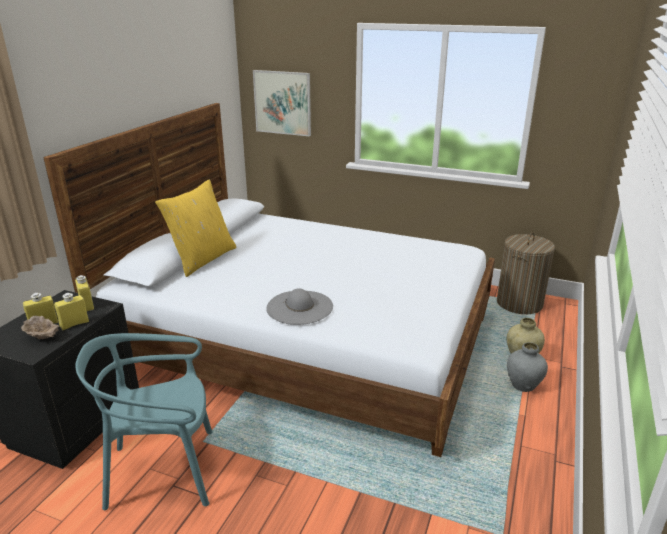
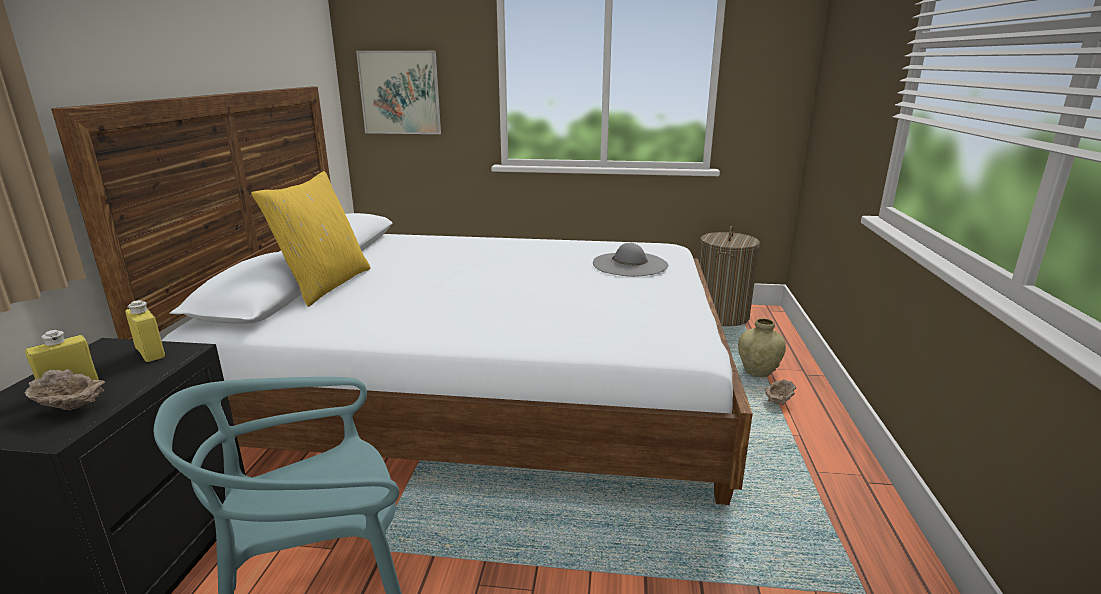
camera: 15 degrees left, 5 degrees down
(74, 324) = (132, 381): yellow bottle -> none
(300, 307) = (499, 323): grey hat -> grey hat (630, 264)
(523, 386) = (777, 402): grey vase -> beige bowl

